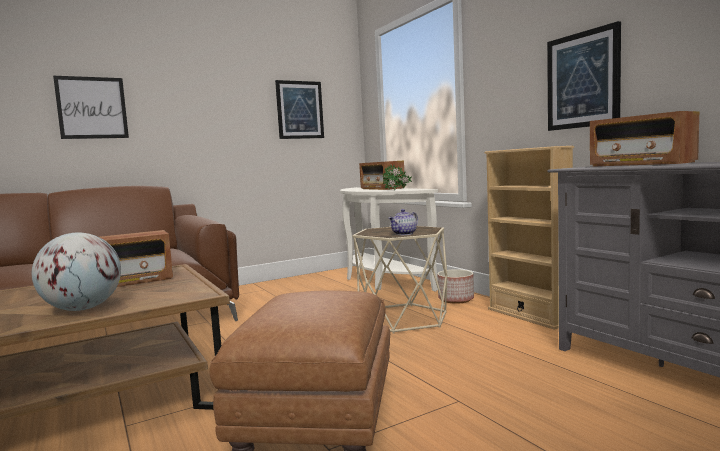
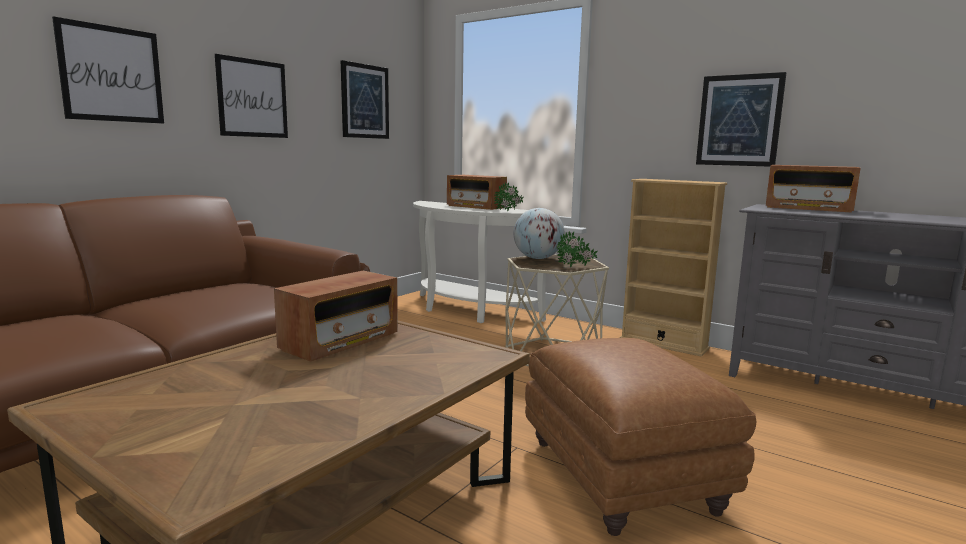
camera: 25 degrees left, 5 degrees up
(82, 309) = (384, 386): globe -> globe (537, 258)
(198, 115) = (252, 98): none -> picture
(404, 234) = (575, 267): teapot -> potted plant
(455, 299) = (575, 330): planter -> none

